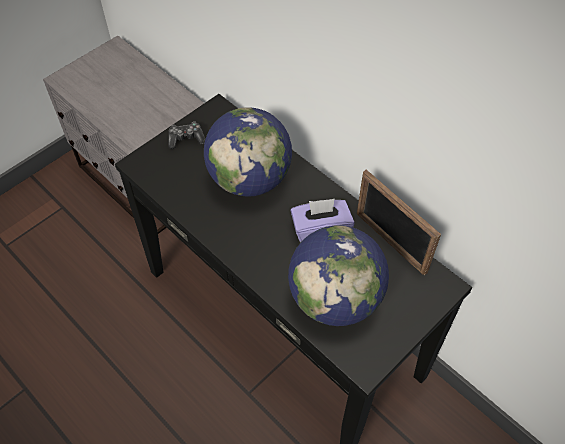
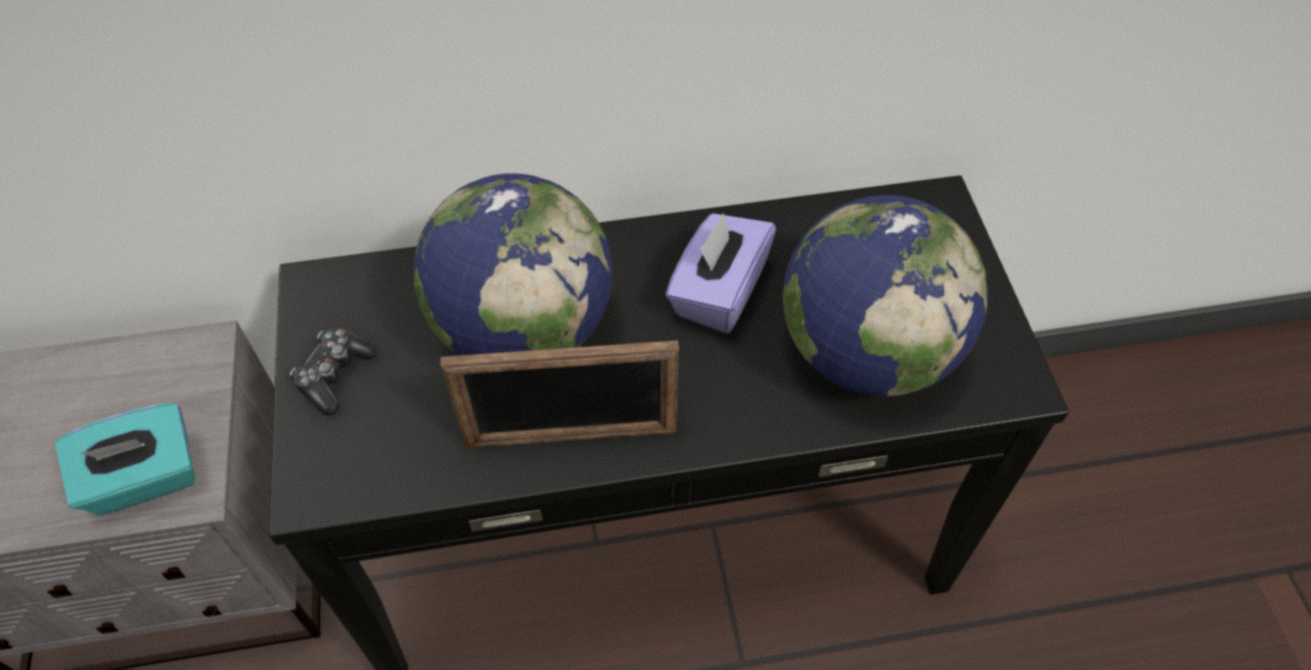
camera: 55 degrees left, 0 degrees up
(128, 125) = (145, 479): none -> turquoise tissue box
(390, 242) = (813, 218): picture frame -> picture frame (571, 436)

